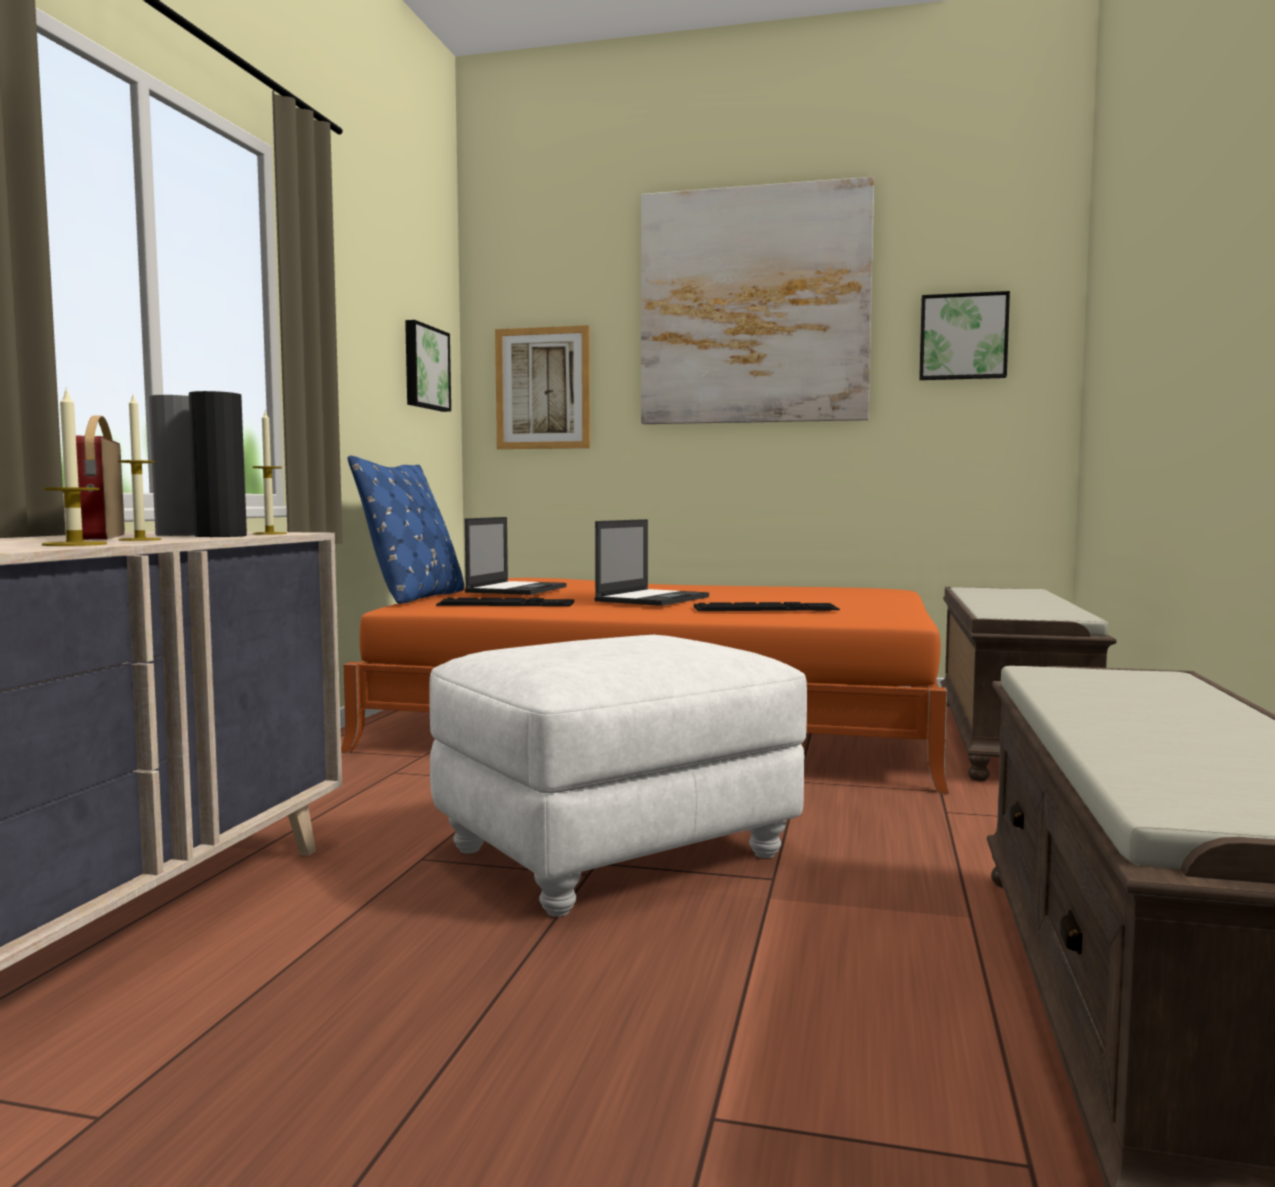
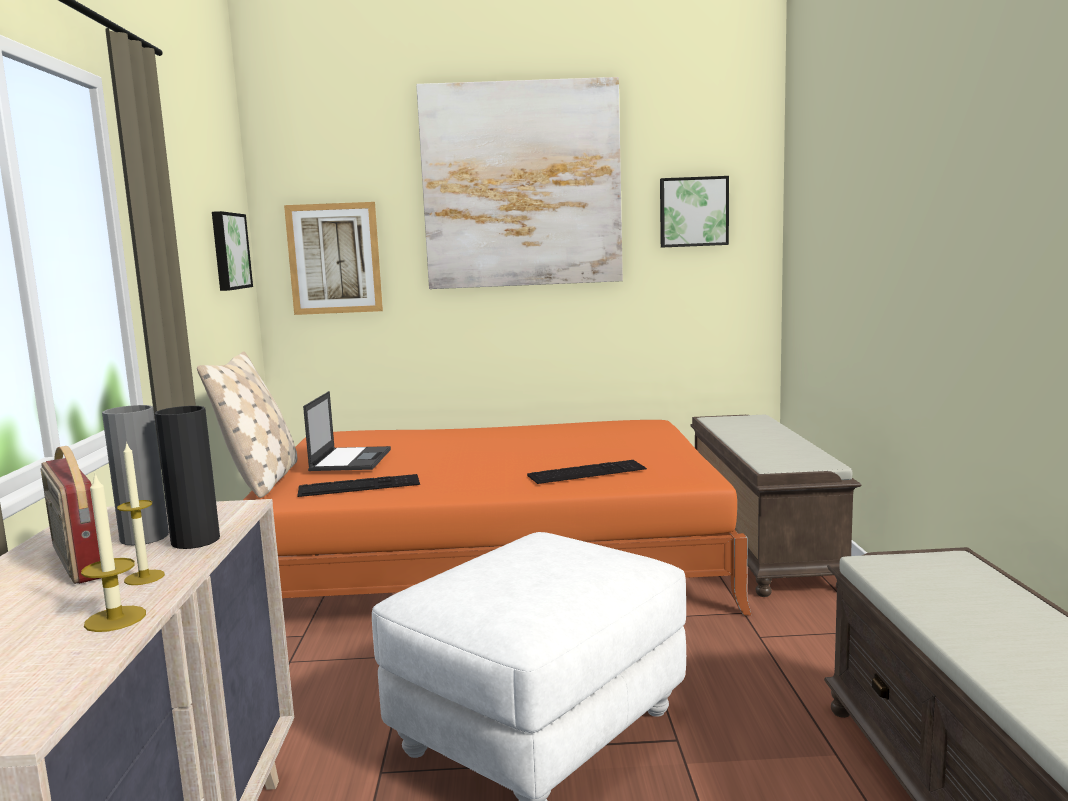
camera: 15 degrees left, 5 degrees up
(269, 533) = (225, 519): candle -> none
(415, 597) = (262, 480): blue pillow -> beige pillow
(653, 599) = (484, 465): laptop -> none

